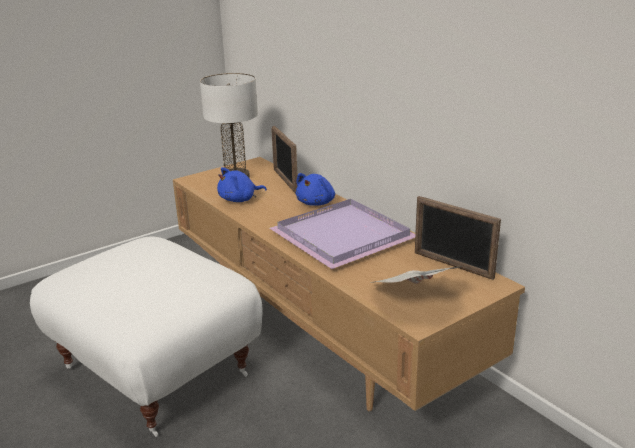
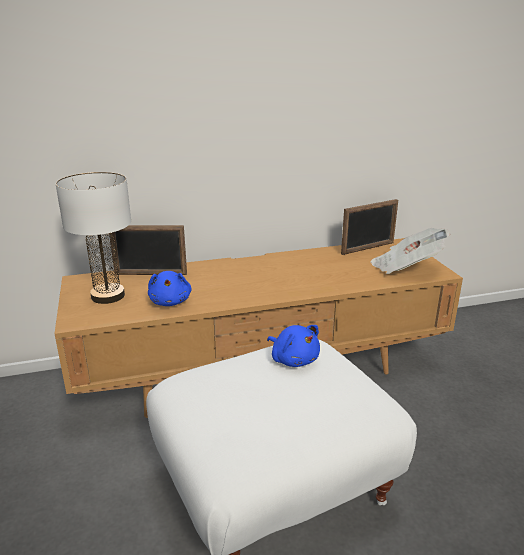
camera: 70 degrees left, 0 degrees up
(316, 203) = (219, 270): blue plush toy -> blue plush toy (293, 359)
(345, 236) = (297, 271): purple tray -> none

